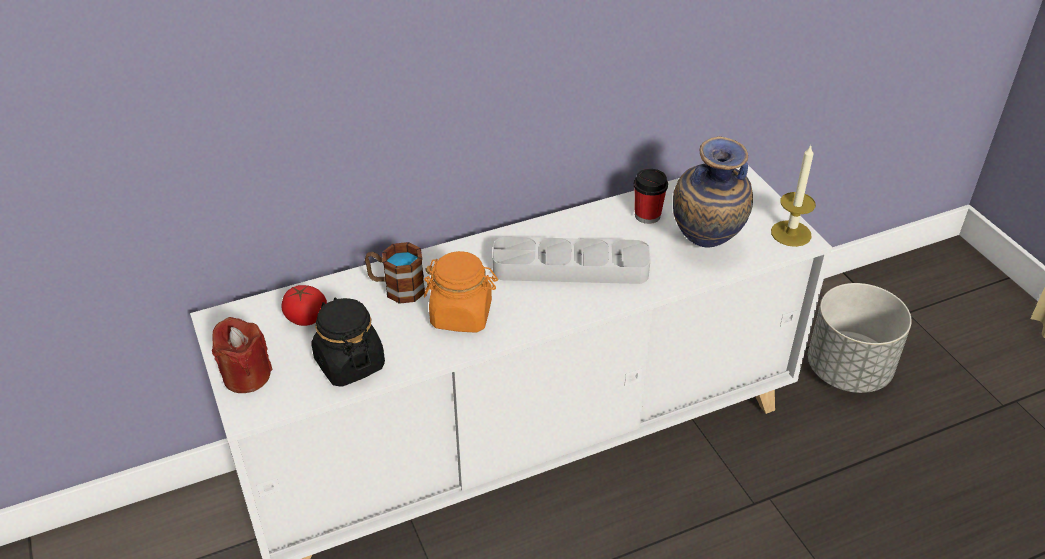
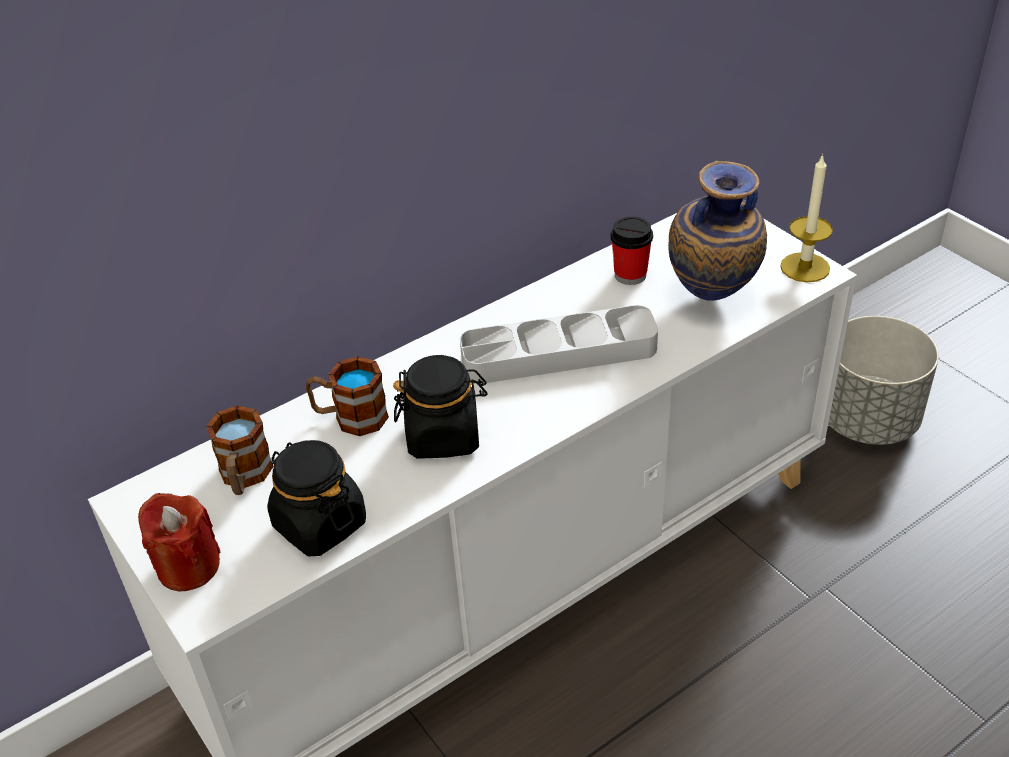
camera: 10 degrees left, 0 degrees up
(306, 318) = (245, 477): tomato -> mug
(462, 315) = (444, 436): orange jar -> black jar

